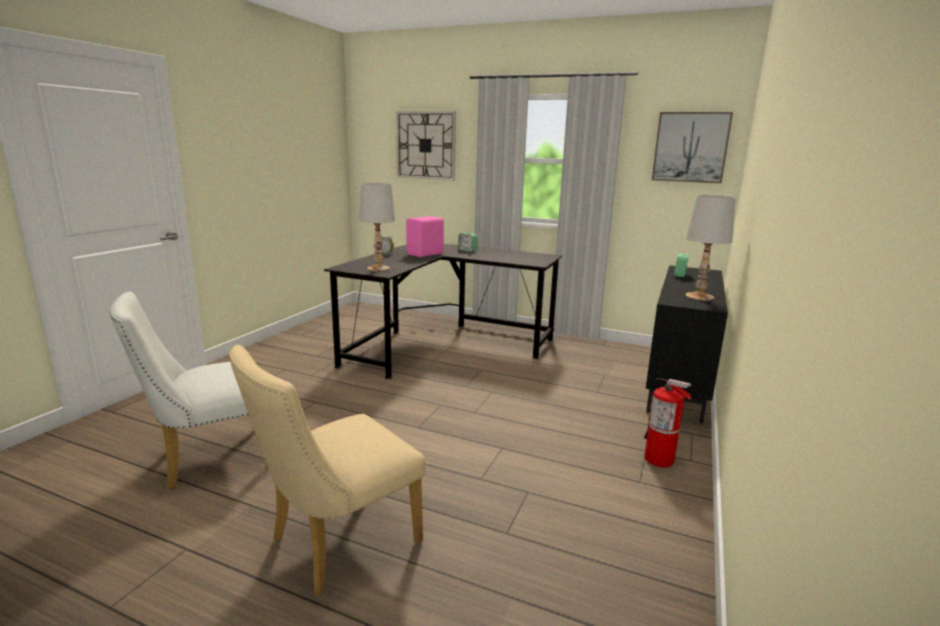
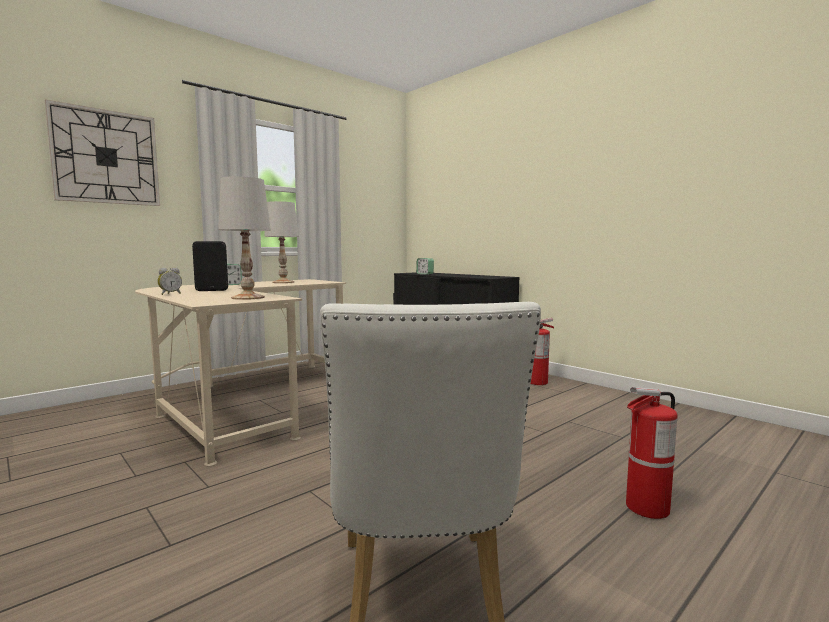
camera: 65 degrees left, 10 degrees down
(336, 545) = (647, 508): beige chair -> fire extinguisher
(426, 254) = (213, 289): pink speaker -> black speaker
(443, 343) = (244, 401): black desk -> beige desk
(690, 147) = (377, 184): picture -> none
(700, 297) = (482, 276): white table lamp -> white table lamp (283, 282)

